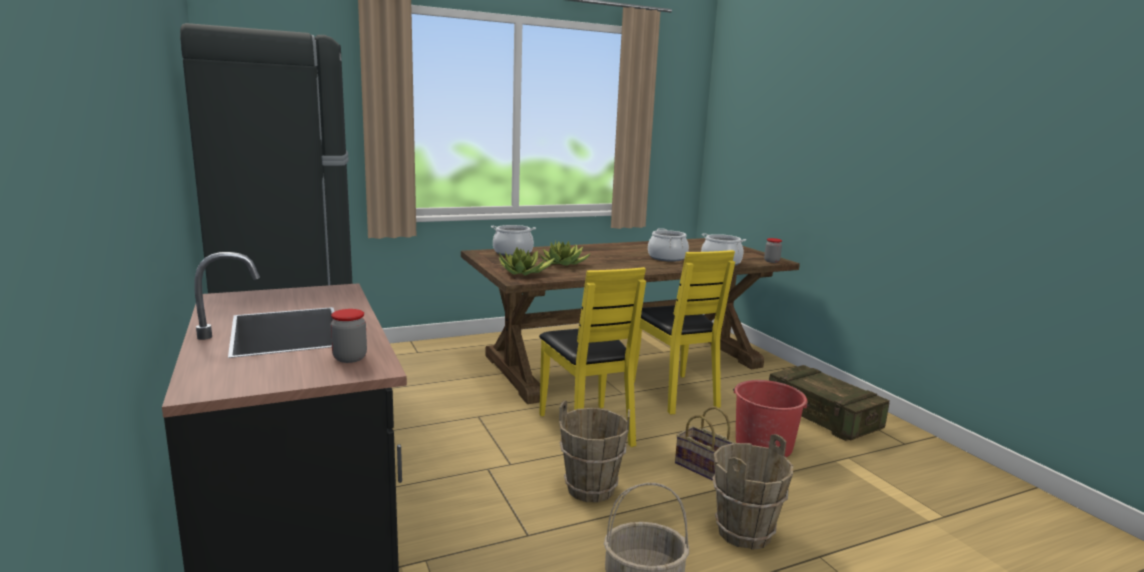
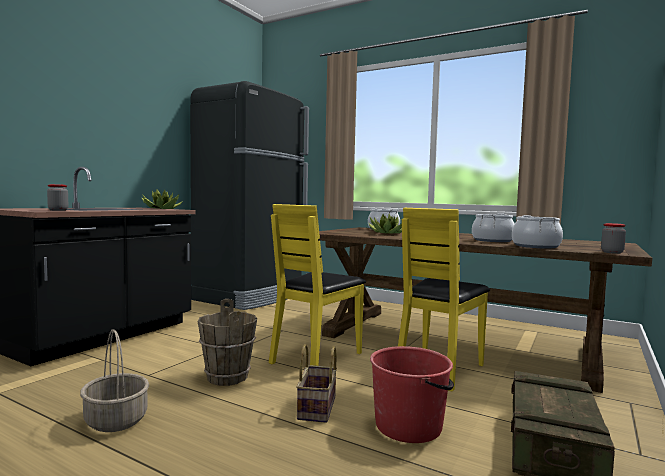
camera: 55 degrees right, 10 degrees down
(524, 273) = (339, 232): potted plant -> potted plant (161, 209)
(743, 532) = (220, 446): brown bucket -> none

